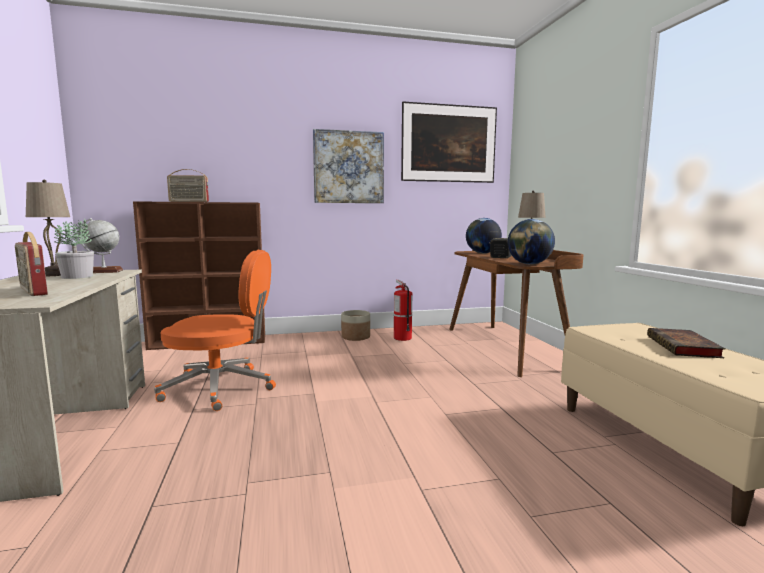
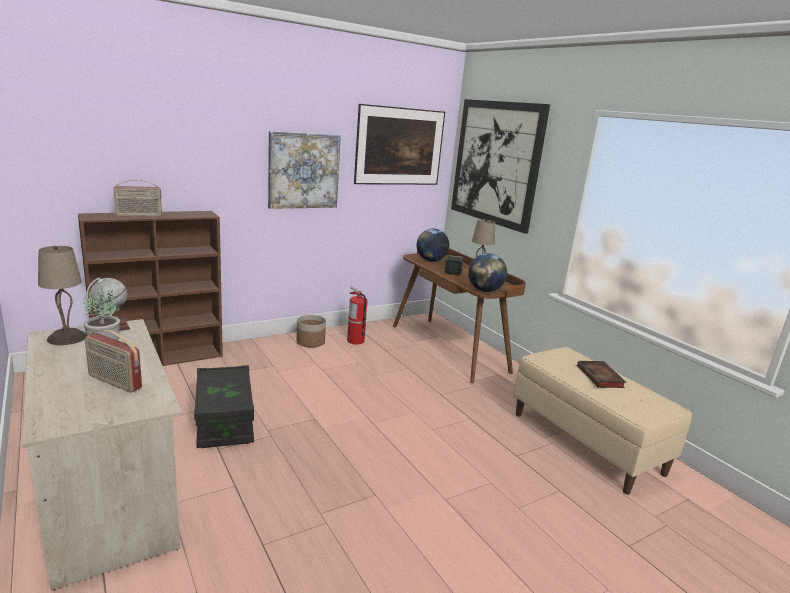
camera: 20 degrees left, 10 degrees up
(221, 388) = (224, 421): orange office chair -> black storage box
(549, 141) = (496, 163): none -> picture

